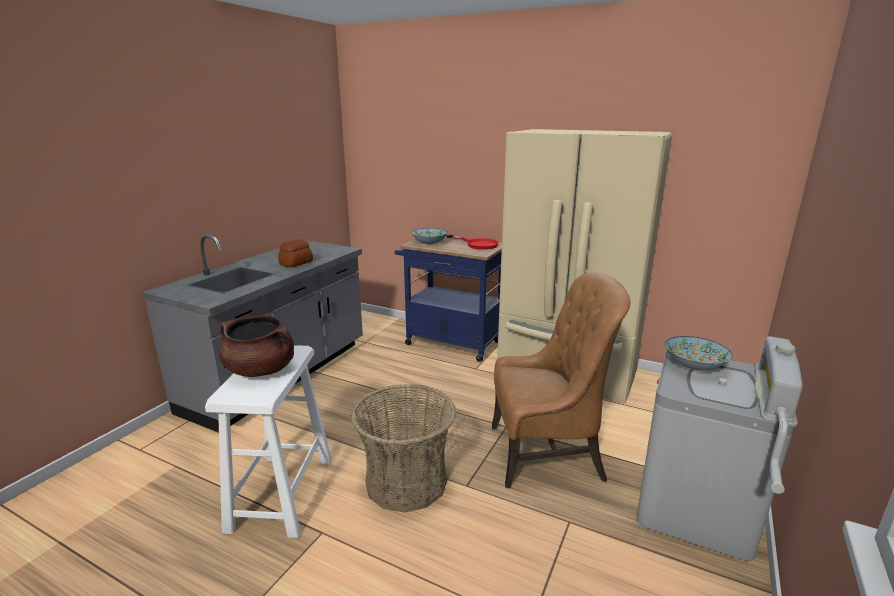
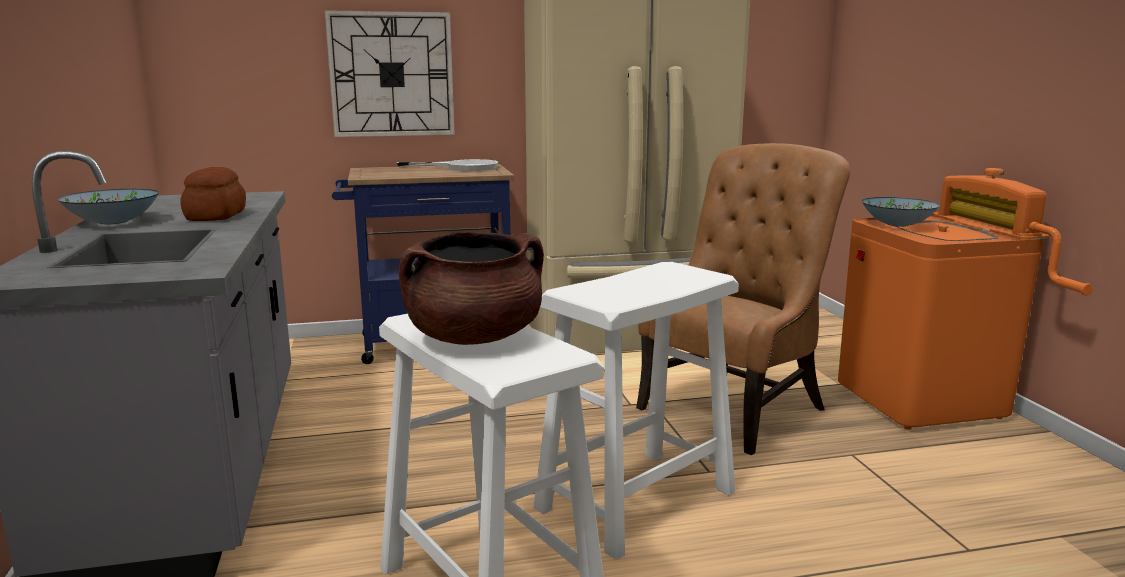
camera: 40 degrees left, 5 degrees down
(406, 482) = (637, 500): basket -> white stool
(429, 243) = (388, 173): bowl -> bowl (113, 222)
(453, 182) = (391, 74): none -> wall clock
(477, 244) = (462, 168): red frying pan -> white frying pan
(696, 514) = (924, 403): grey washing machine -> orange washing machine

